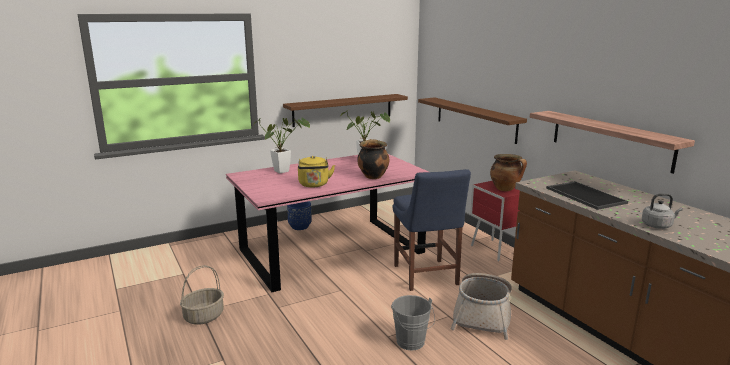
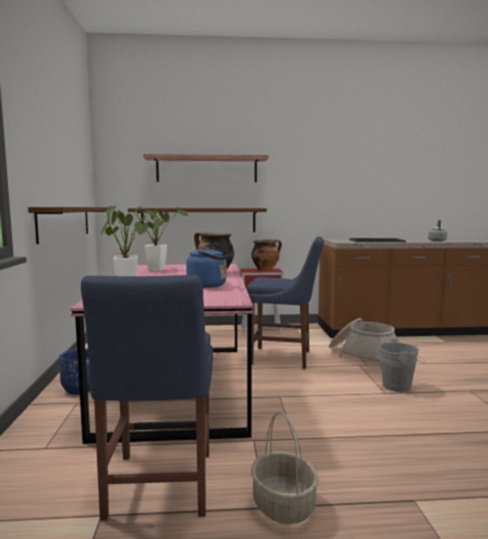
camera: 65 degrees left, 10 degrees down
(207, 280) = (158, 488): none -> blue chair
(314, 185) = (209, 285): yellow kettle -> blue kettle
(610, 139) = (342, 209): shelf -> shelf (206, 169)

